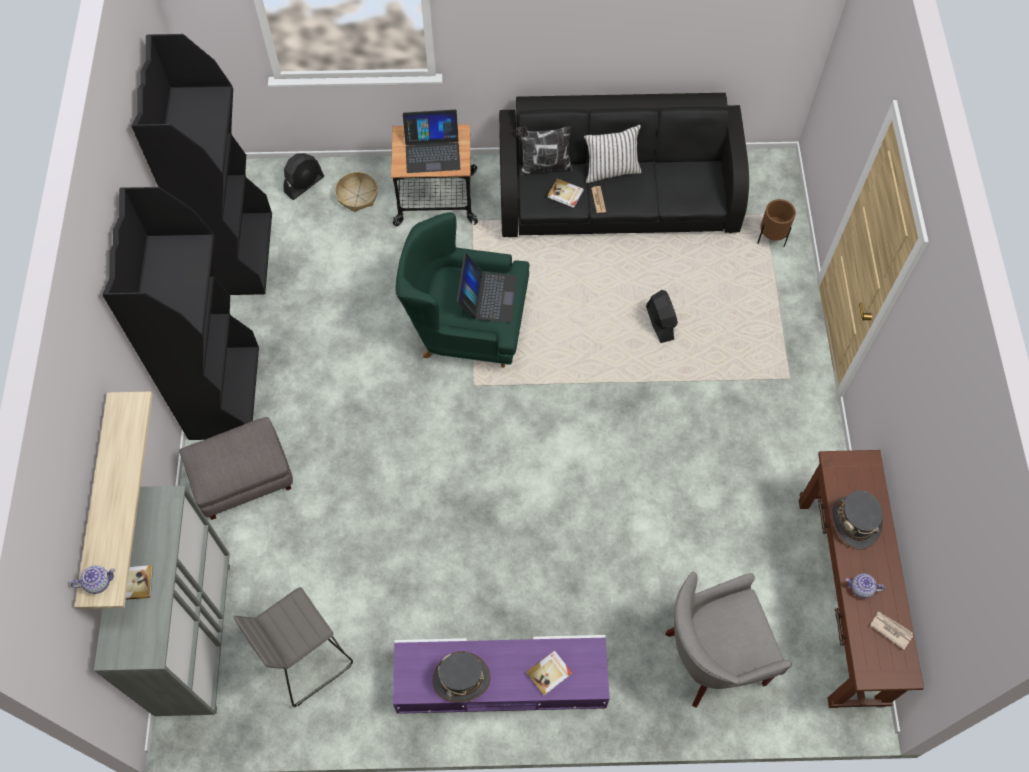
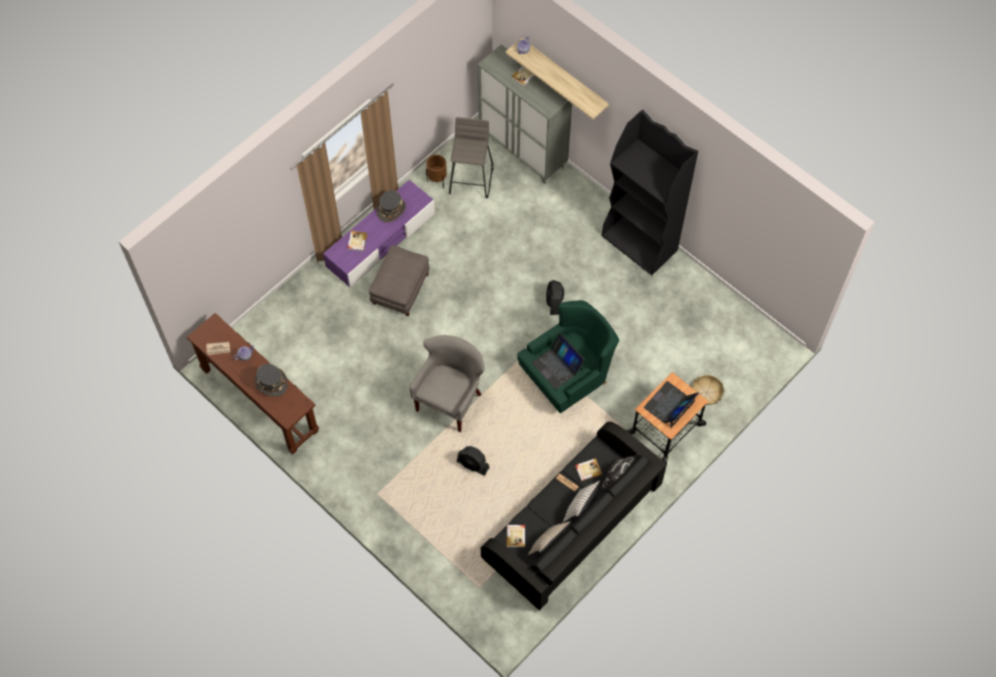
camera: 135 degrees right, 0 degrees up
(239, 253) = (722, 309): black bookcase -> none
(242, 479) = (583, 218): grey ottoman -> grey ottoman (400, 288)
(304, 184) = (741, 373): black fan -> black fan (554, 302)
(675, 166) = (548, 545): none -> beige pillow
(699, 196) = (516, 536): none -> book
(711, 658) = (298, 324): grey armchair -> grey armchair (450, 401)
(771, 239) = (461, 574): brown planter -> brown planter (437, 181)

